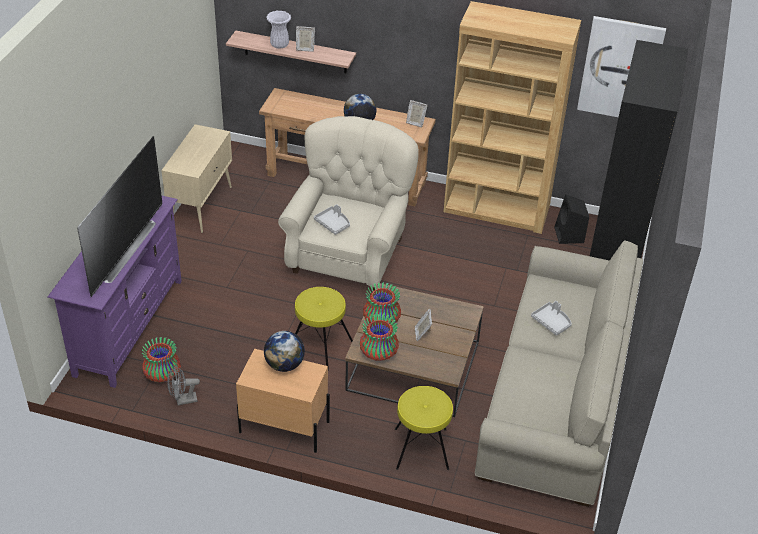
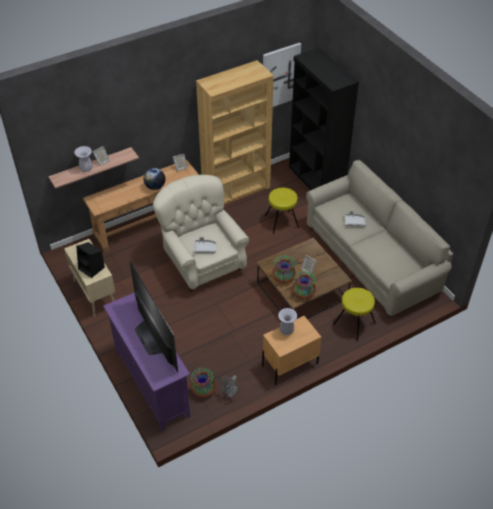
camera: 45 degrees left, 5 degrees up
(284, 365) = (287, 330): globe -> white vase
(320, 347) = (253, 316): yellow stool -> yellow stool (282, 222)
(569, 235) = (282, 179): black speaker -> black speaker (92, 268)

